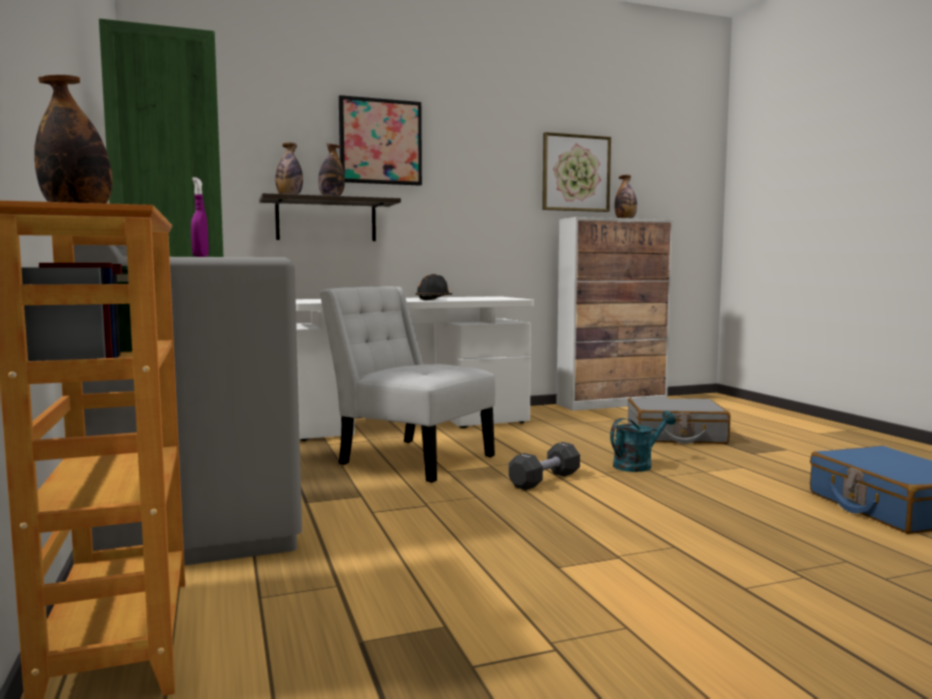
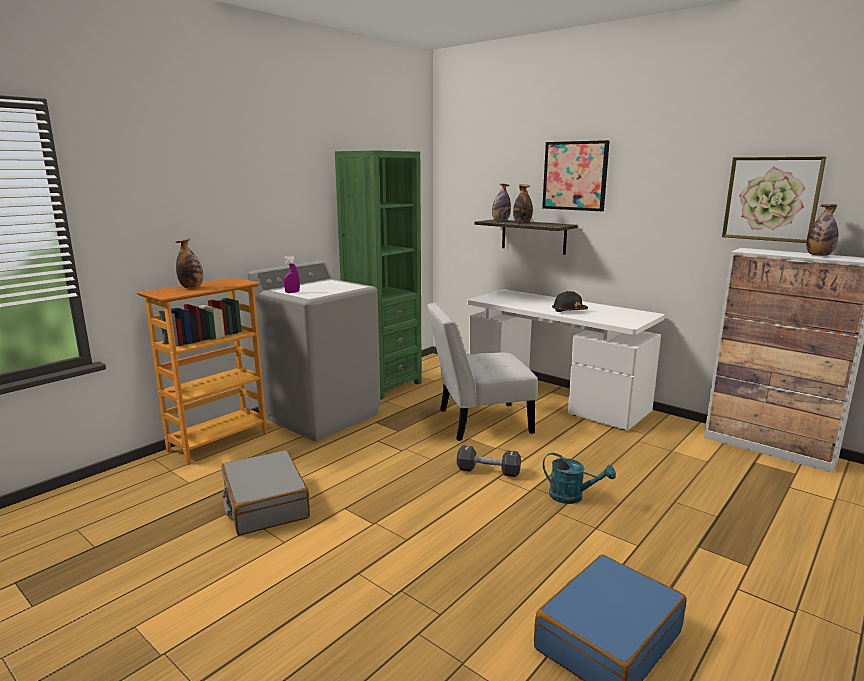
camera: 60 degrees right, 10 degrees up
(411, 458) = (478, 422): white chair -> white chair turned 105 degrees counterclockwise
(675, 435) = (698, 498): grey suitcase -> grey suitcase (265, 504)

